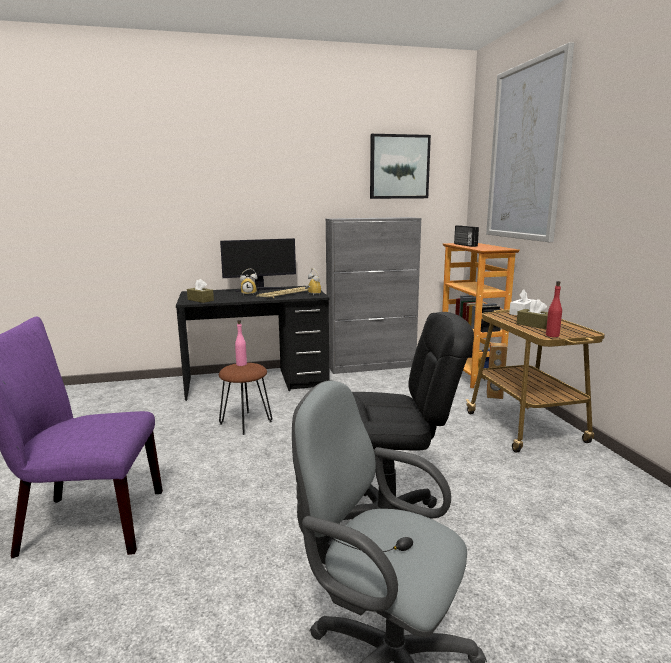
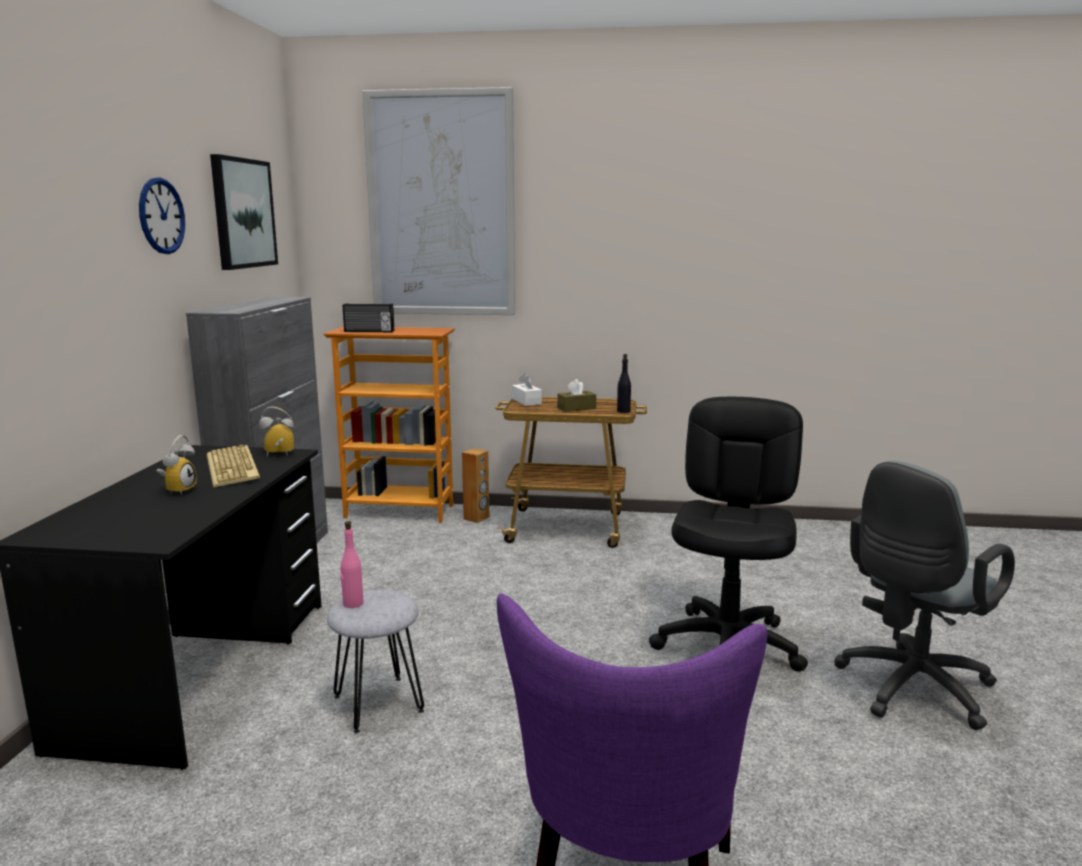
camera: 70 degrees left, 0 degrees up
(200, 300) = (160, 530): brown tissue box -> none
(245, 423) = (378, 704): brown stool -> grey stool
(260, 289) = (146, 479): monitor -> none
(319, 168) = (161, 216): none -> wall clock
(552, 335) = (623, 411): red bottle -> black bottle

